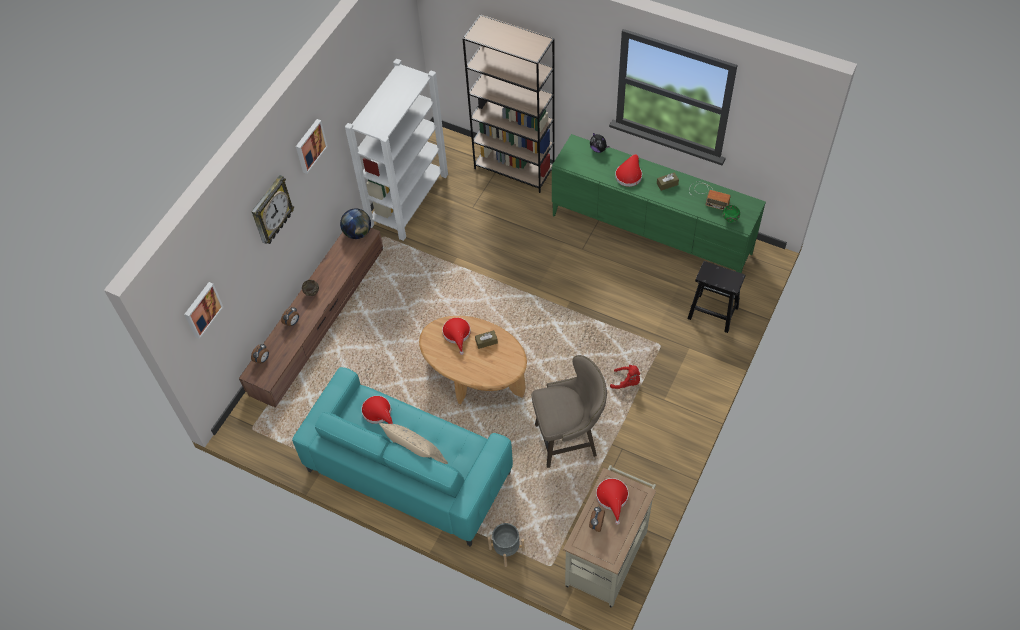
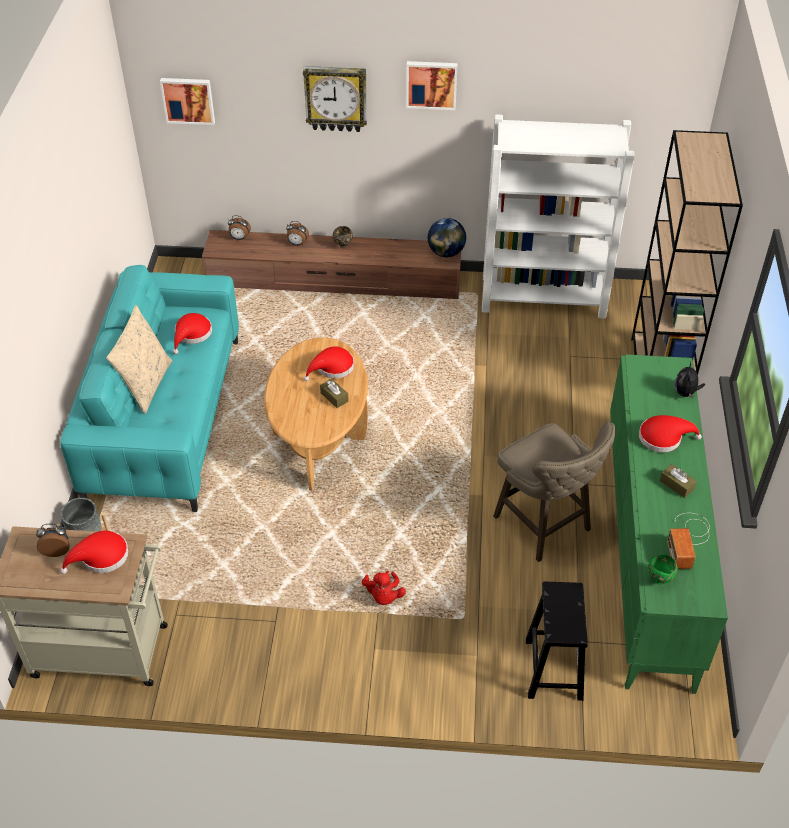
camera: 65 degrees right, 10 degrees down
(569, 439) = (267, 558): beige stool -> beige stool (545, 526)

